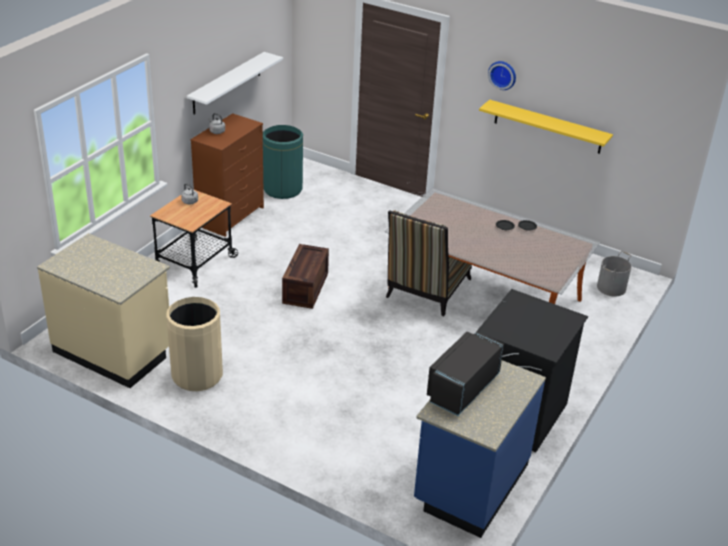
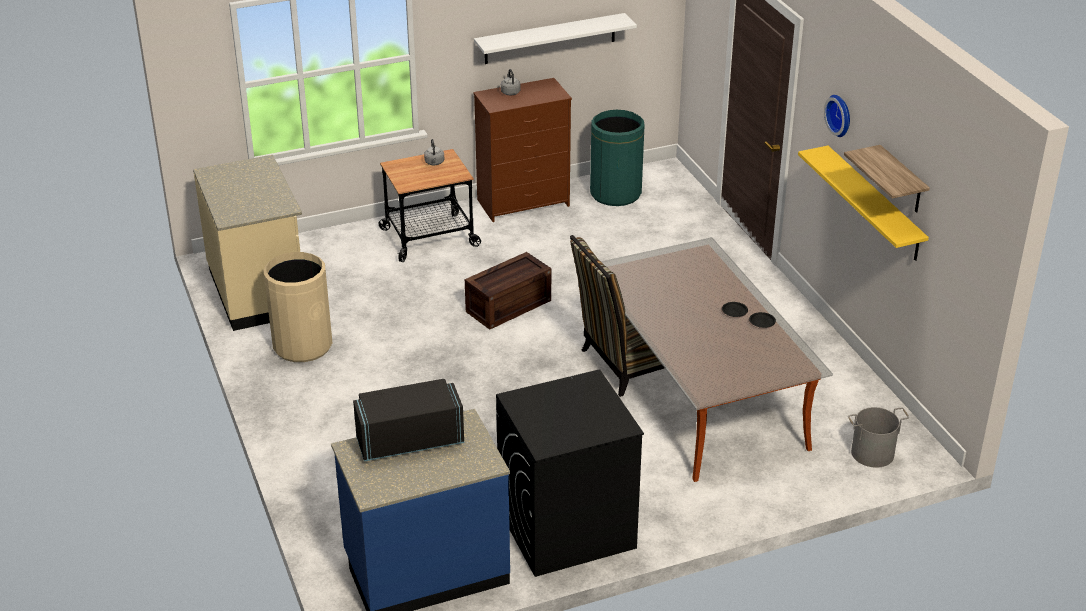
camera: 40 degrees right, 0 degrees up
(579, 103) = (902, 181): none -> shelf

